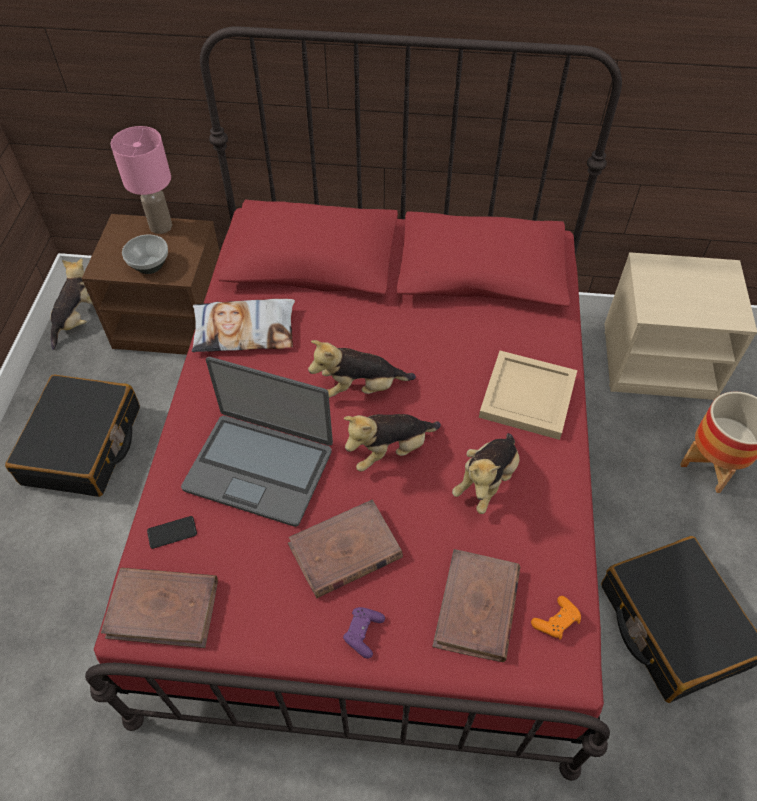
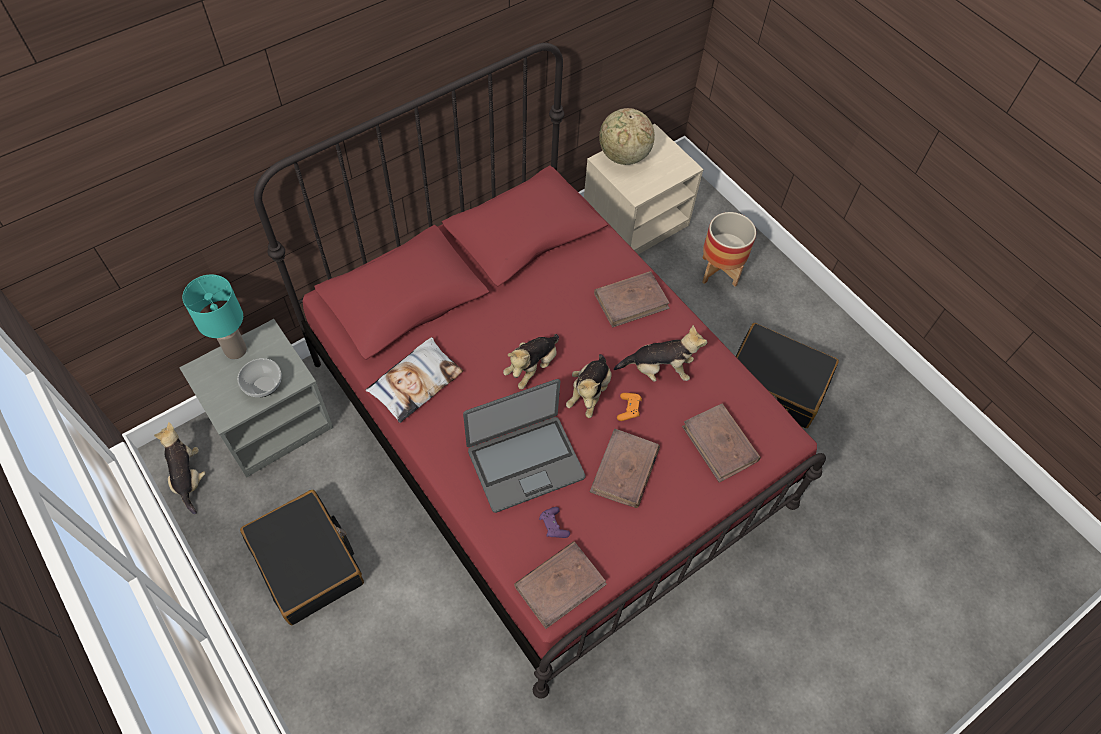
camera: 45 degrees left, 5 degrees up
(161, 226) = (236, 350): pink table lamp -> turquoise table lamp
(172, 532) = (516, 541): phone -> none
(174, 320) = (272, 420): brown nightstand -> grey nightstand
(363, 633) = (679, 505): purple game controller -> purple game controller (553, 526)
(486, 481) = (659, 370): plush toy -> plush toy turned 75 degrees counterclockwise
(526, 395) = (631, 301): beige tray -> brown book
(556, 622) = (763, 420): orange game controller -> orange game controller (629, 409)
(671, 271) = (623, 156): none -> globe

